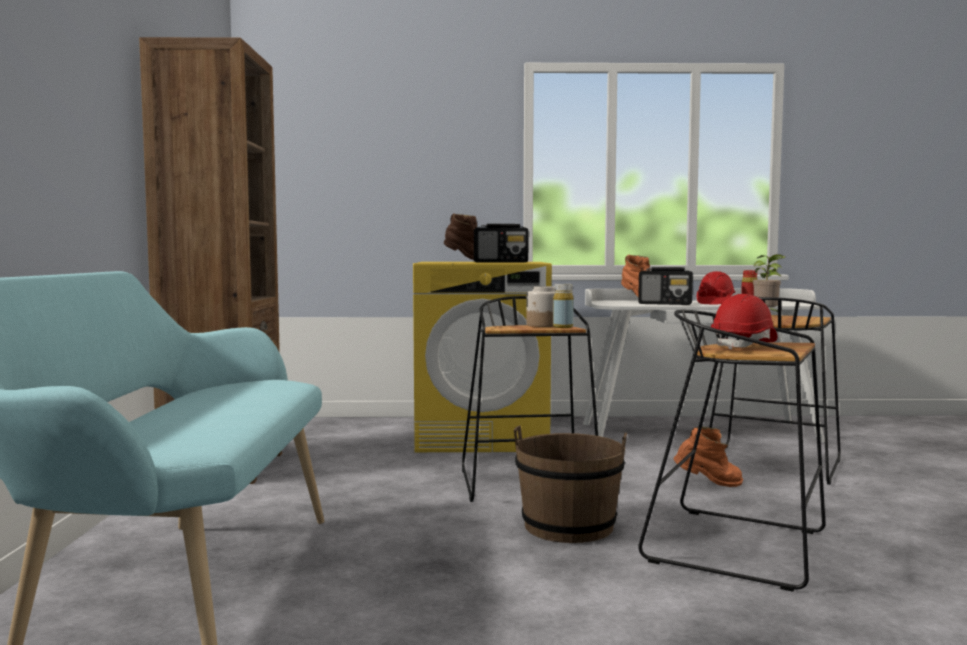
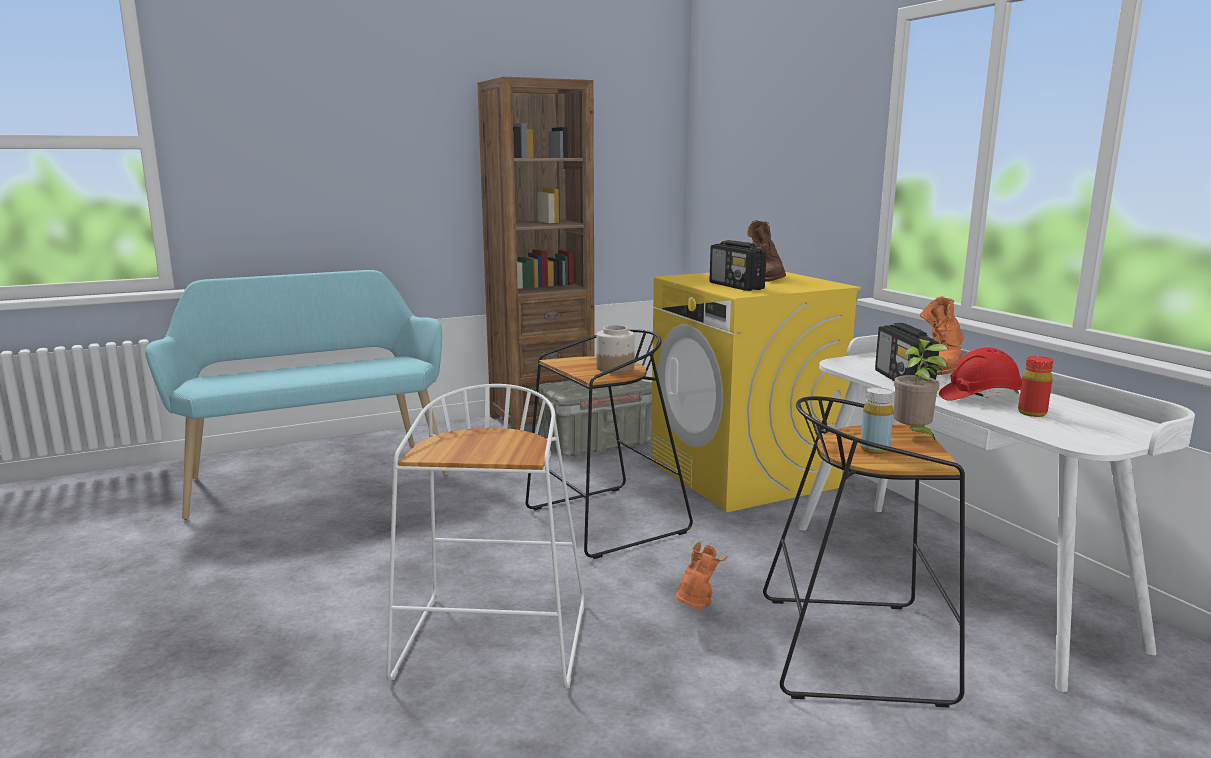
camera: 65 degrees right, 10 degrees up
(339, 460) = (597, 445): none -> grey storage box
(563, 327) = (593, 374): yellow bottle -> yellow bottle (874, 449)
(568, 526) = (498, 557): brown bucket -> none
(709, 485) = (695, 611): orange boot -> orange boot turned 135 degrees counterclockwise
(740, 547) = (495, 644): black stool -> white stool
(744, 345) = (488, 439): red hard hat -> none

